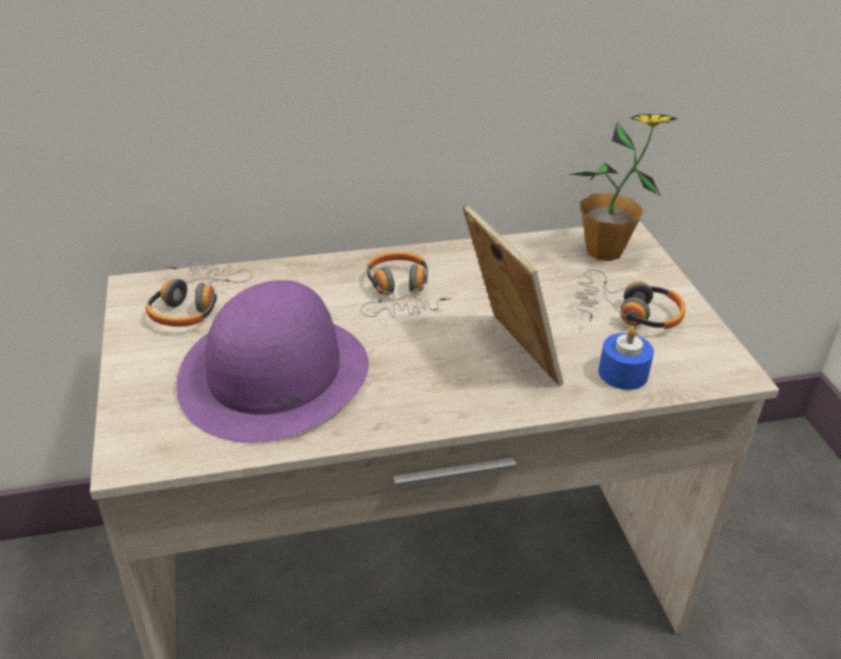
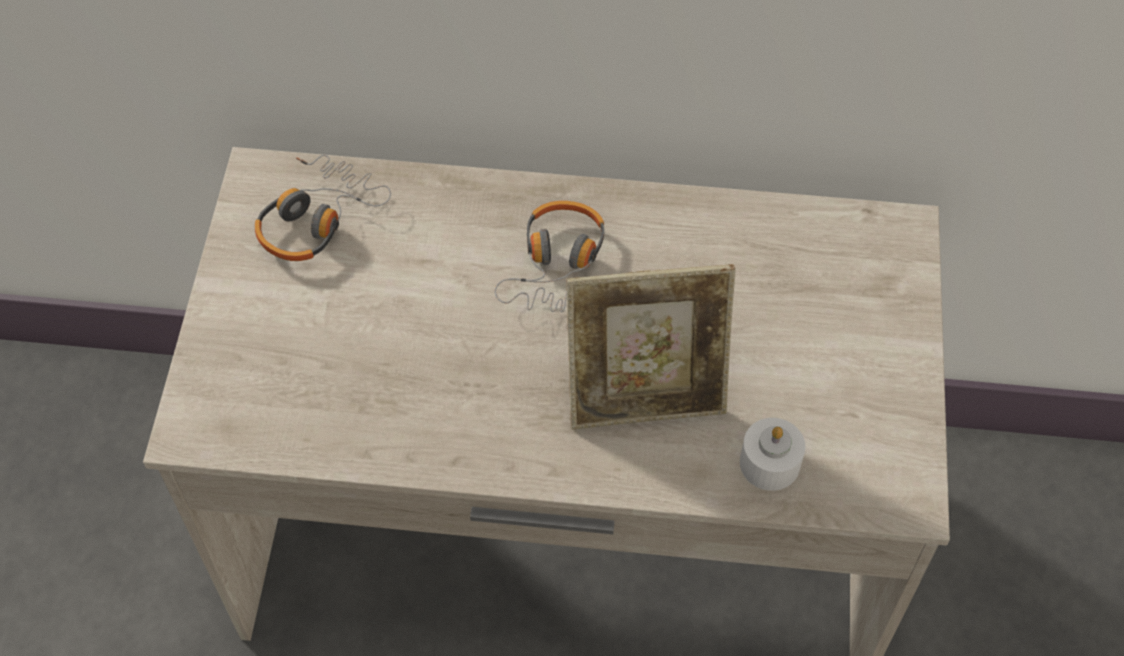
camera: 20 degrees right, 20 degrees up
(274, 375) = (370, 356): purple hat -> none
(507, 354) = (645, 395): picture frame -> picture frame turned 90 degrees clockwise
(604, 251) = (856, 253): potted plant -> none
(623, 373) = (769, 463): blue candle -> white candle
(626, 312) = (827, 368): headphones -> none

